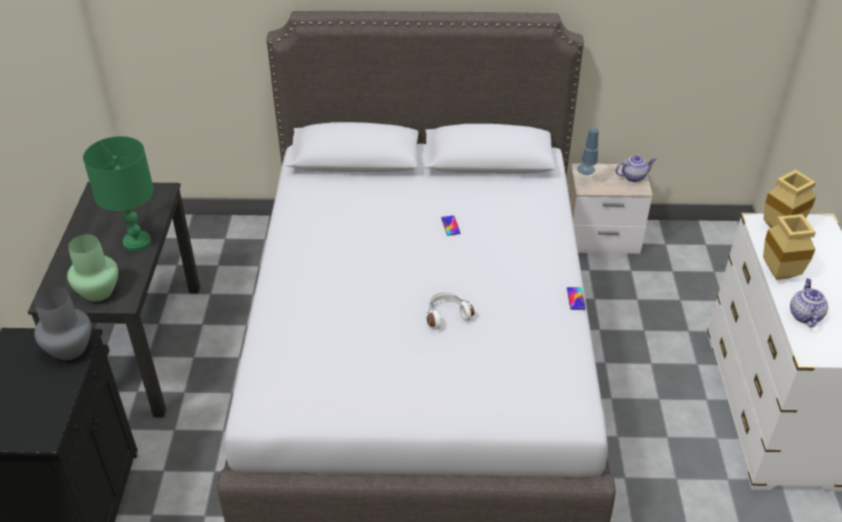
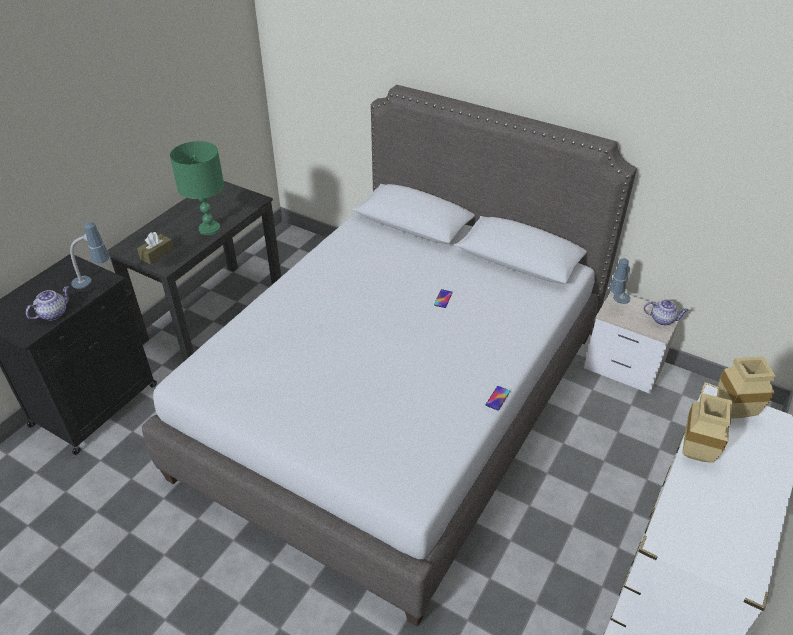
camera: 30 degrees right, 0 degrees up
(70, 349) = (95, 283): grey vase -> table lamp
(99, 292) = (157, 254): green vase -> brown tissue box
(446, 314) = (379, 367): white headphones -> none
(804, 315) = (689, 503): teapot -> teapot (54, 313)

